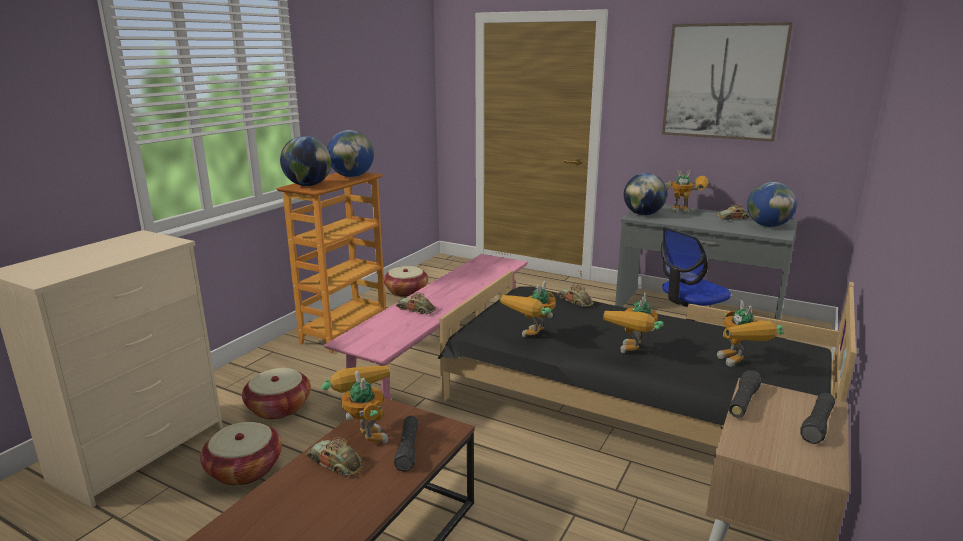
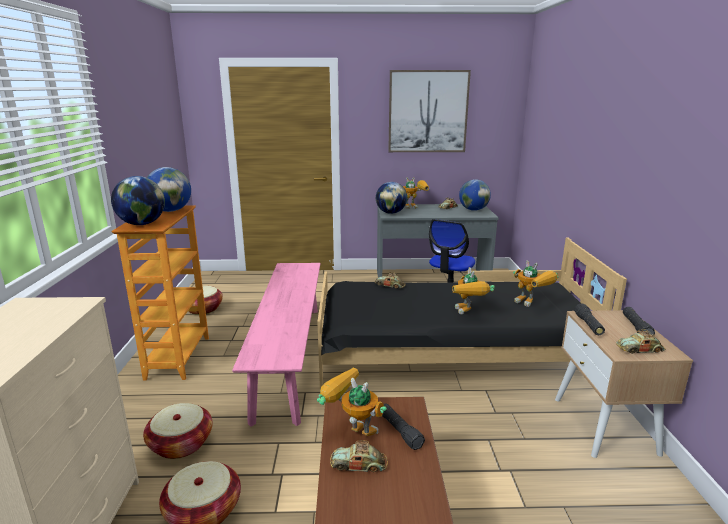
camera: 30 degrees left, 0 degrees up
(416, 309) = (278, 319): toy car -> toy car (639, 349)
(532, 338) = (394, 319): toy robot -> none

